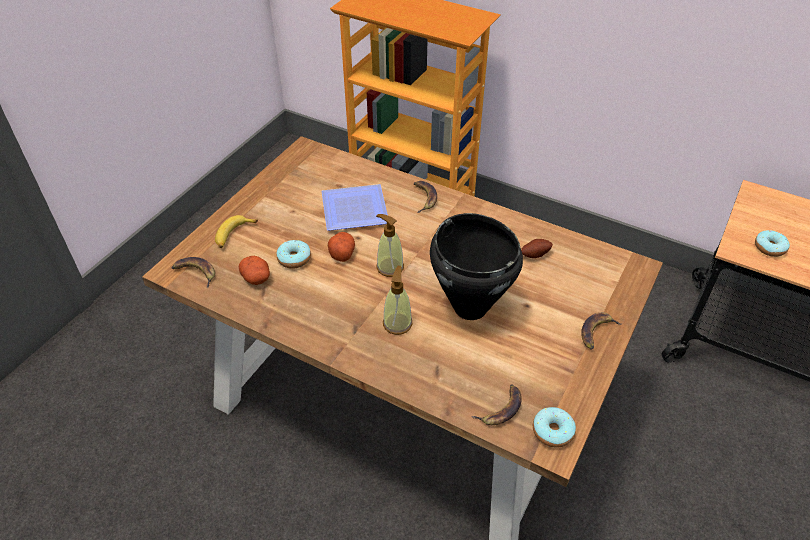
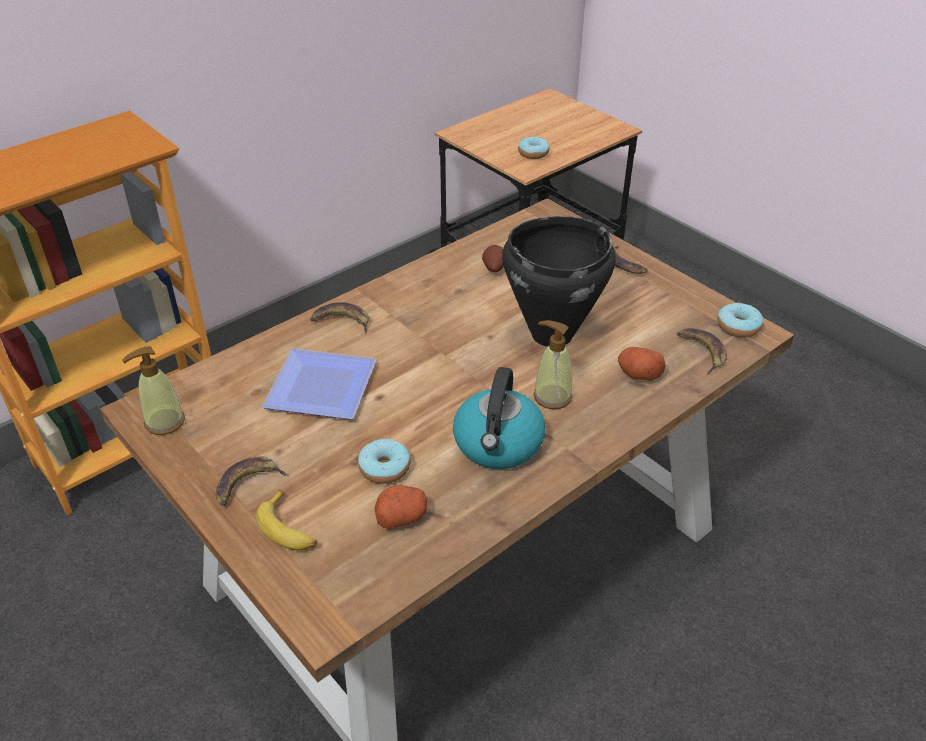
camera: 70 degrees left, 5 degrees down
(195, 272) = (349, 590): banana -> banana (247, 484)
(336, 306) = (498, 444): none -> kettle
(341, 253) = (401, 418): potato -> potato (638, 374)
(390, 267) = (452, 381): soap dispenser -> soap dispenser (164, 422)

